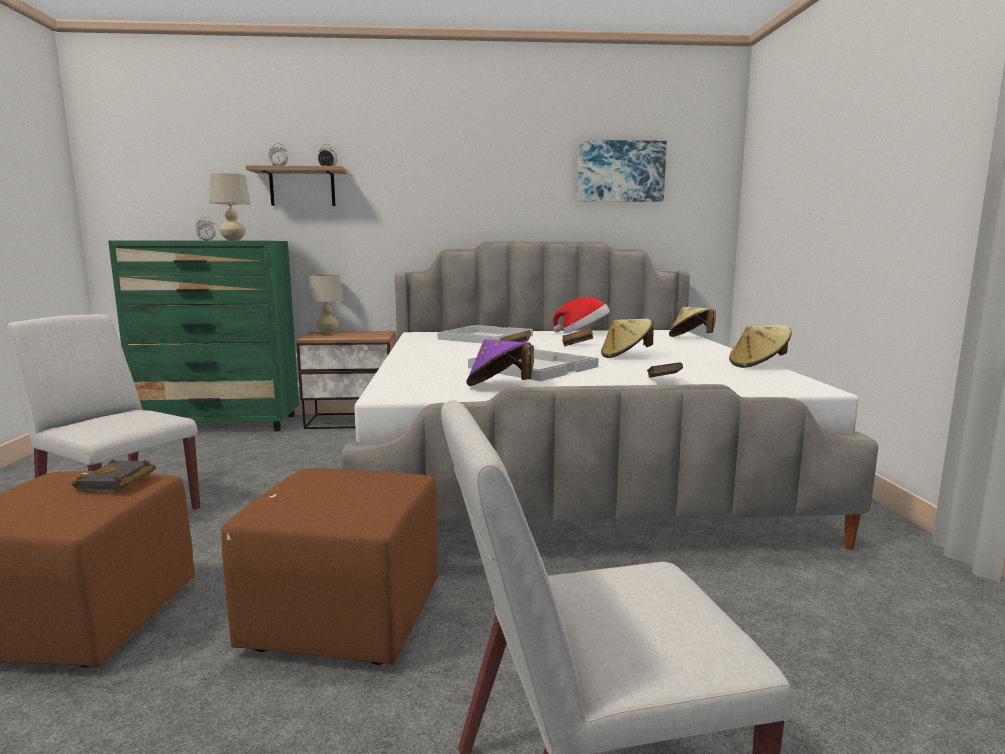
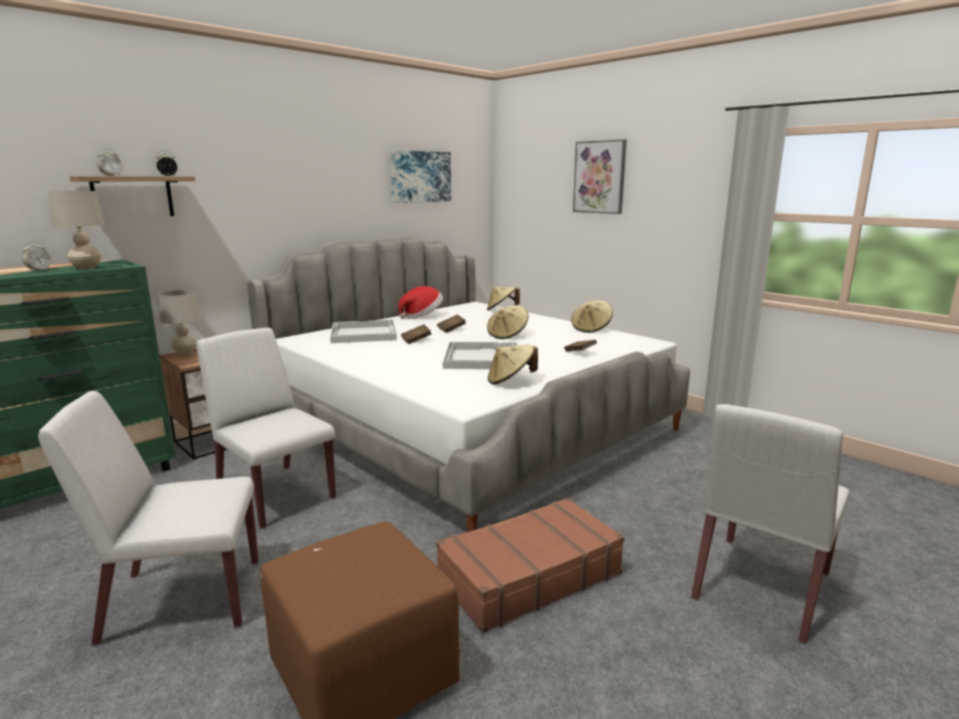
camera: 40 degrees left, 5 degrees up
(117, 482) = (374, 541): black book -> none
(301, 468) = (275, 494): none -> white chair
(342, 619) = (528, 576): brown ottoman -> brown suitcase
(499, 387) = (510, 381): purple hat -> beige hat
(840, 147) = (599, 177): none -> picture

